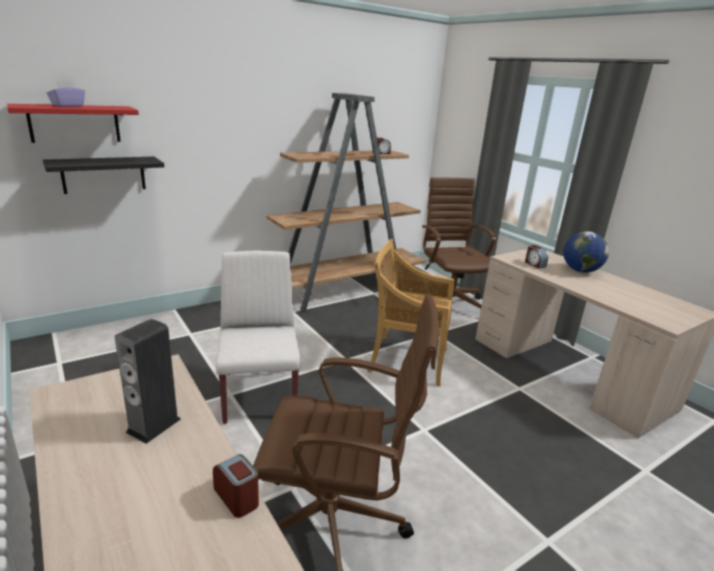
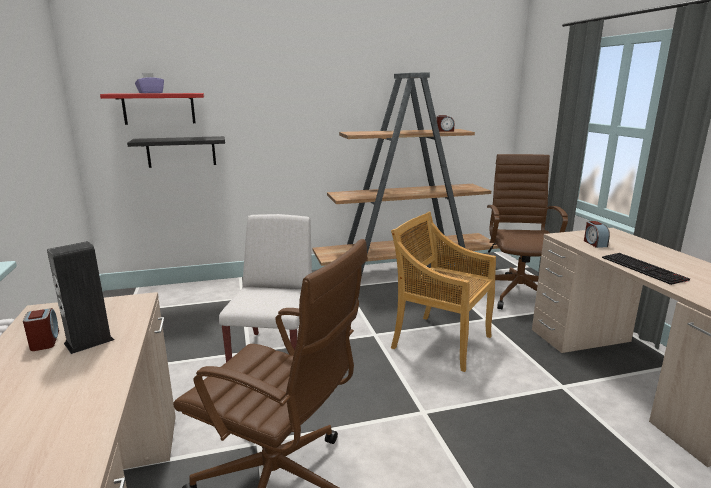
camera: 20 degrees right, 5 degrees down
(237, 497) = (102, 406): alarm clock -> alarm clock (45, 341)
(580, 271) = (653, 252): globe -> none
(584, 287) = (644, 268): none -> keyboard

